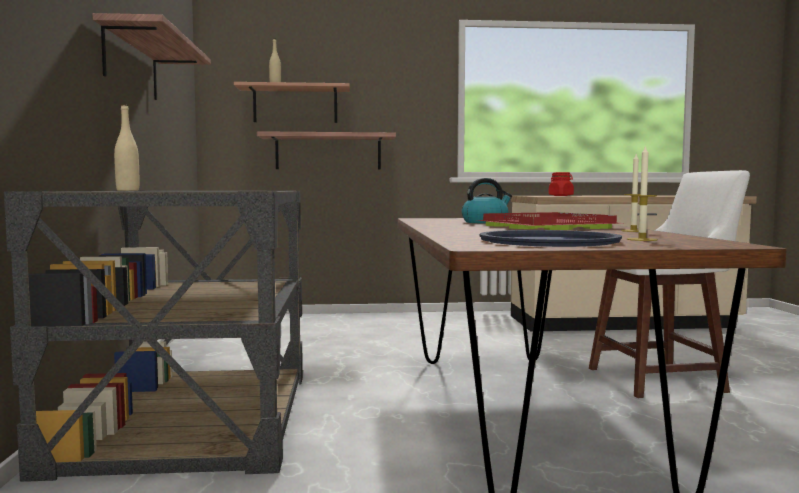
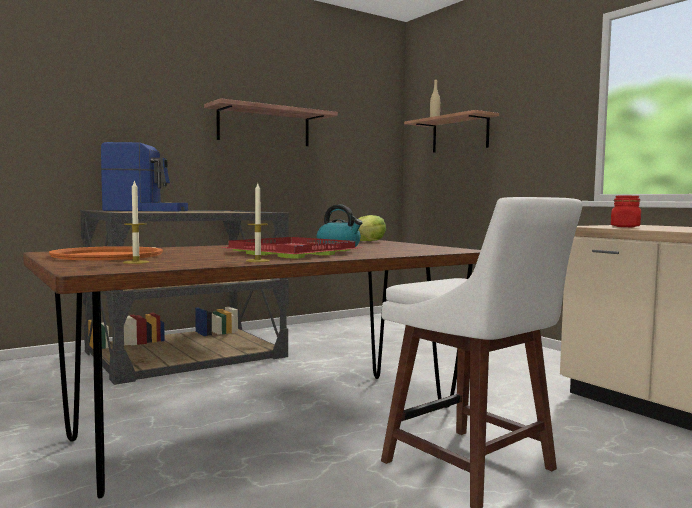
camera: 60 degrees right, 0 degrees up
(127, 190) = (146, 210): beige bottle -> coffee machine
(328, 152) = (481, 176): shelf -> none
(426, 219) = (367, 241): none -> lettuce
(548, 241) = (108, 255): blue tray -> orange tray

